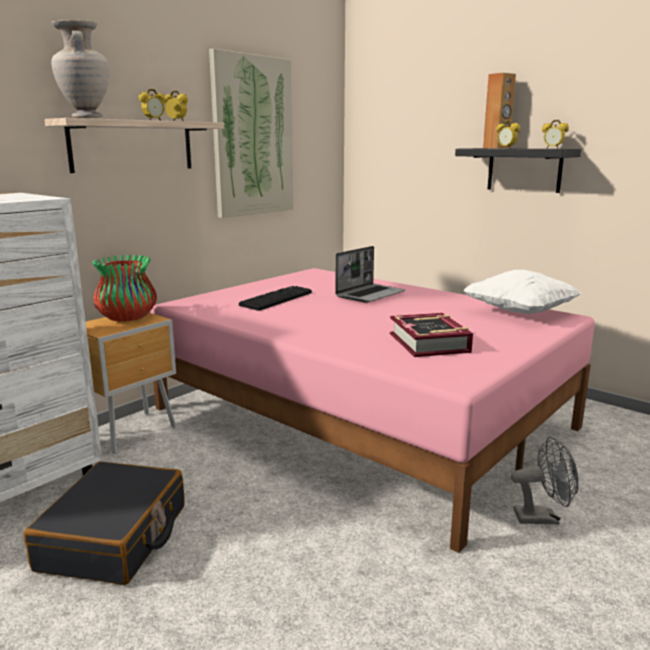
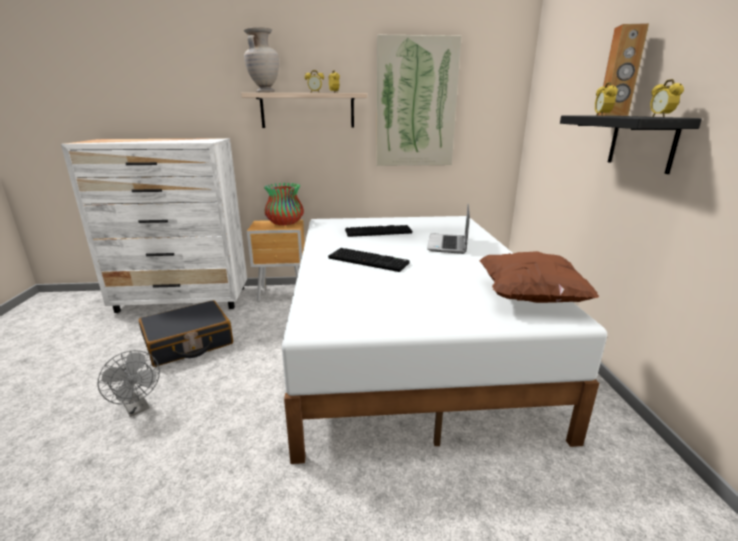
camera: 45 degrees right, 5 degrees up
(346, 323) = (369, 260): none -> keyboard
(362, 417) = (407, 341): pink bed -> white bed
(370, 294) = (448, 245): laptop -> laptop turned 105 degrees clockwise
(429, 343) = (378, 293): book -> none
(519, 312) = (530, 297): white pillow -> brown pillow
(542, 517) = (388, 488): grey fan -> grey fan (138, 408)

